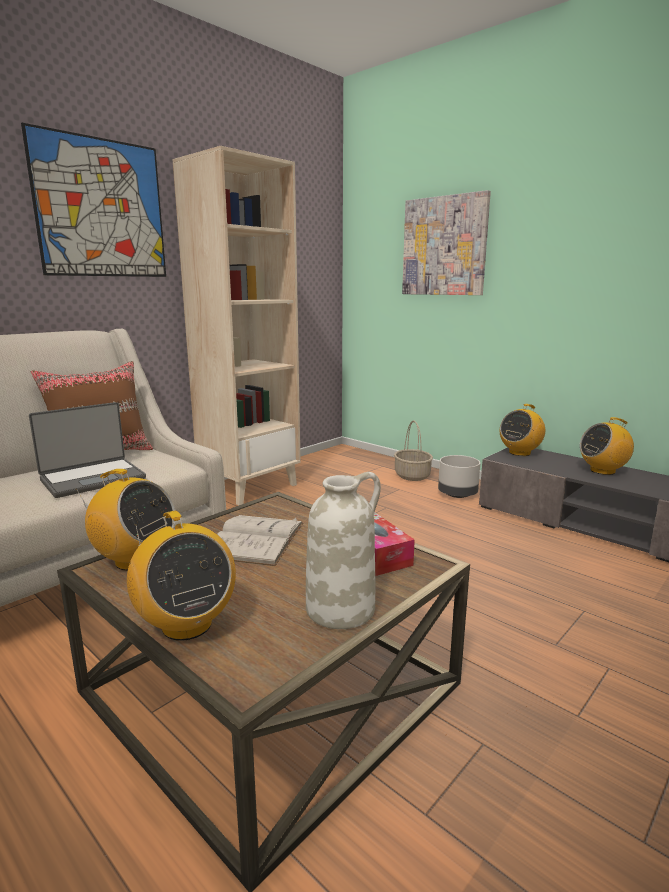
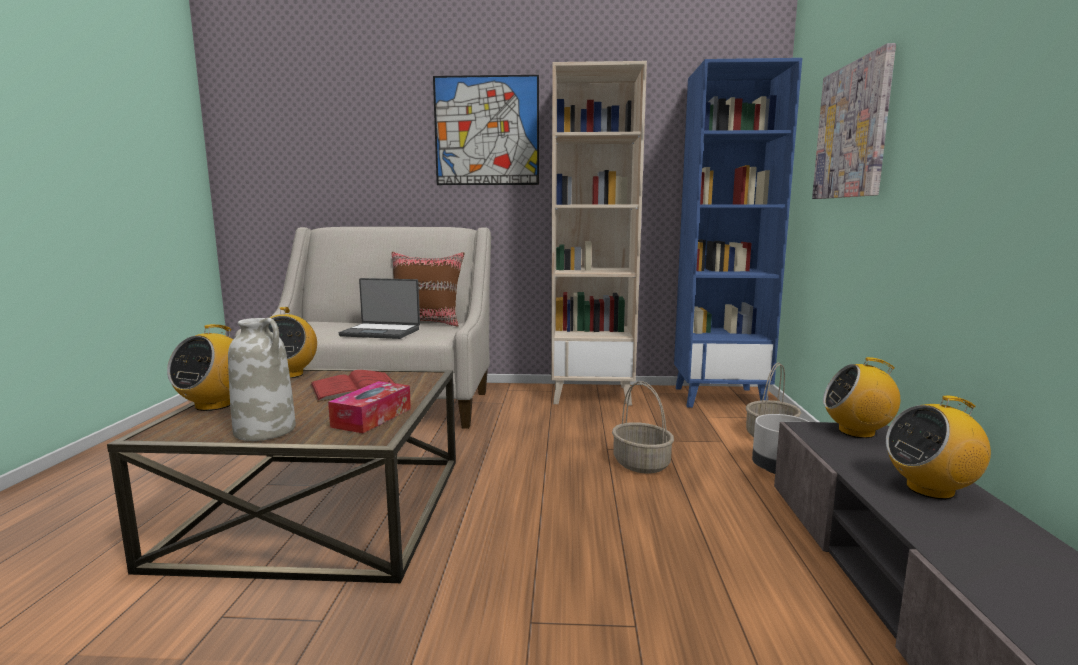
camera: 50 degrees right, 5 degrees down
(255, 539) = (355, 387): white book -> red book
(335, 459) = (720, 397): none -> blue bookcase
(394, 523) = (642, 464): none -> basket
(602, 471) = (930, 489): radio -> radio turned 45 degrees counterclockwise

